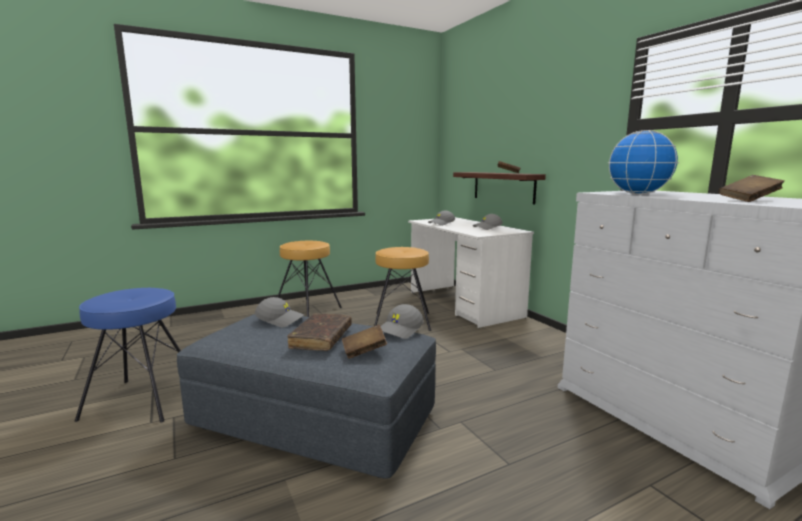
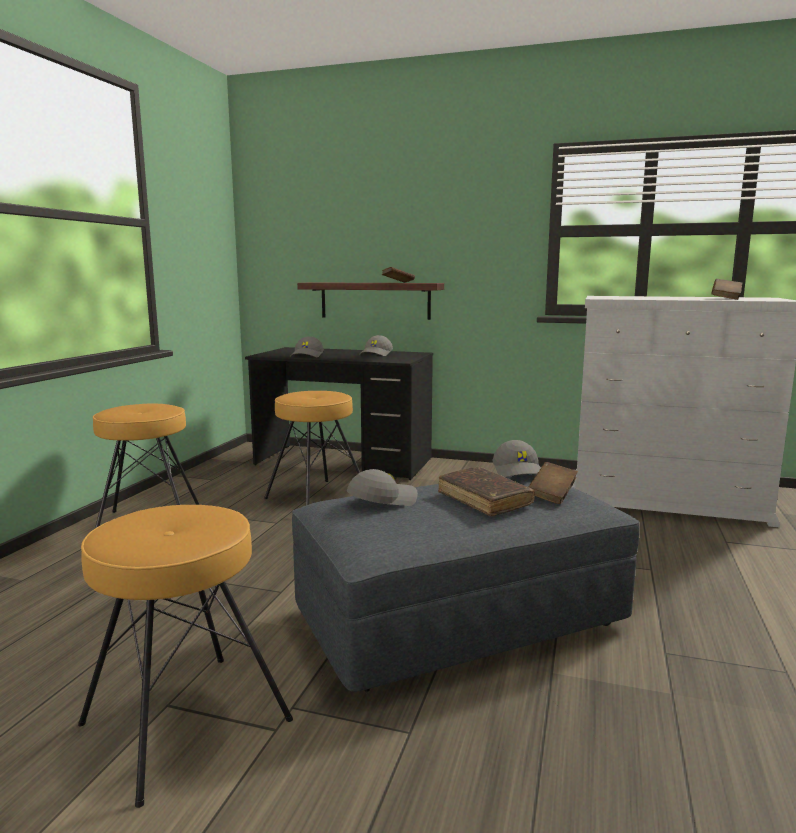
camera: 45 degrees left, 0 degrees up
(143, 399) = (185, 721): blue stool -> brown stool
(463, 304) = (344, 462): white desk -> black desk
(637, 194) = (636, 298): globe -> none

